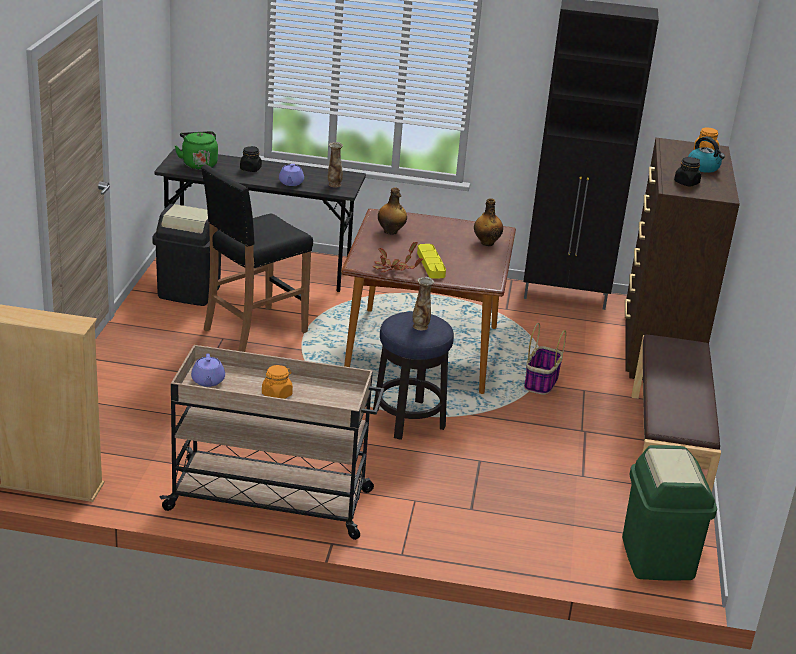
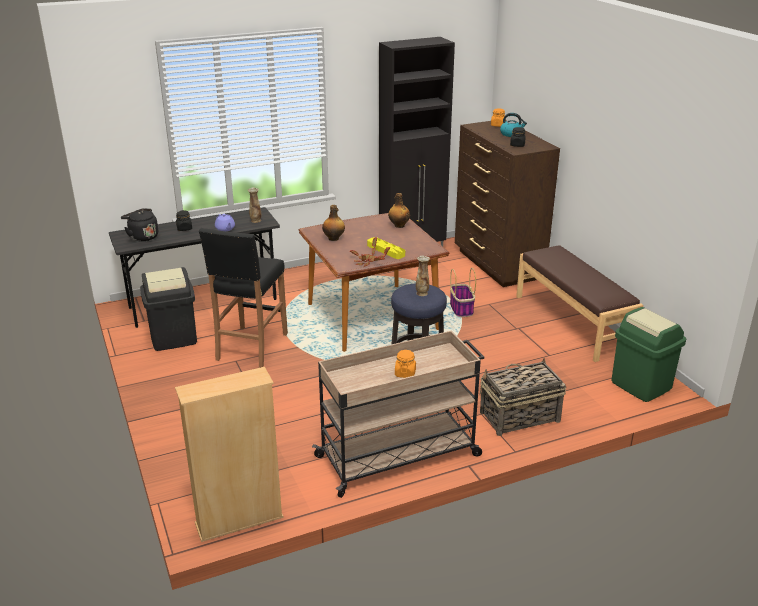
camera: 30 degrees left, 0 degrees up
(198, 164) = (142, 237): green kettle -> black kettle
(208, 381) = (349, 384): purple teapot -> none
(453, 522) = (518, 417): none -> basket

